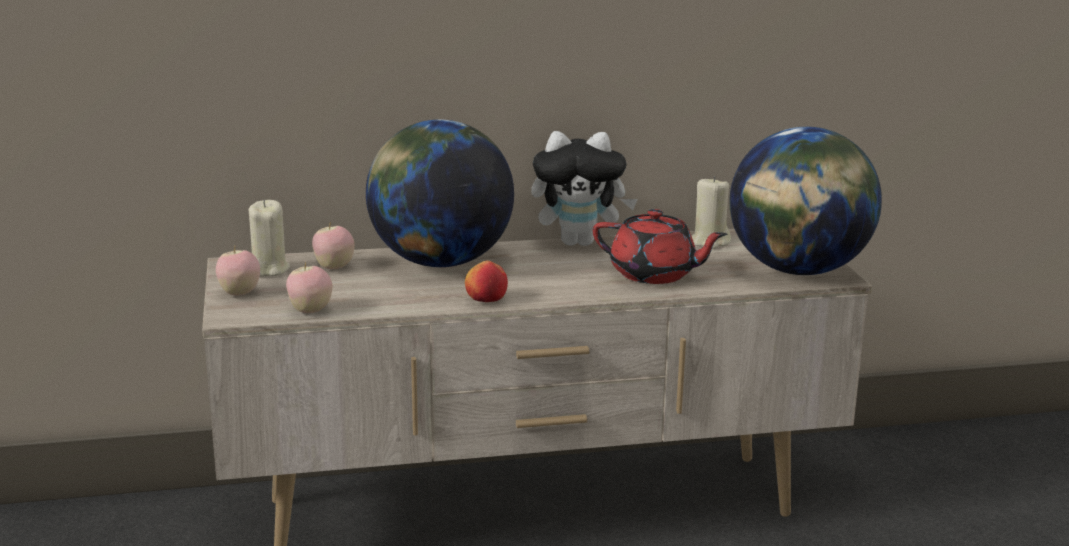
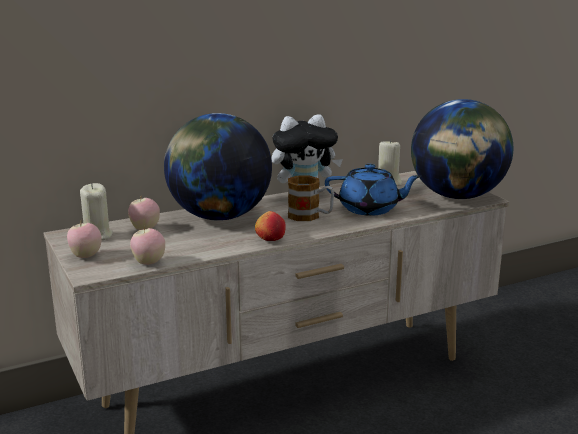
camera: 15 degrees left, 0 degrees up
(562, 275) = (310, 216): none -> mug
(654, 274) = (370, 209): red teapot -> blue teapot

